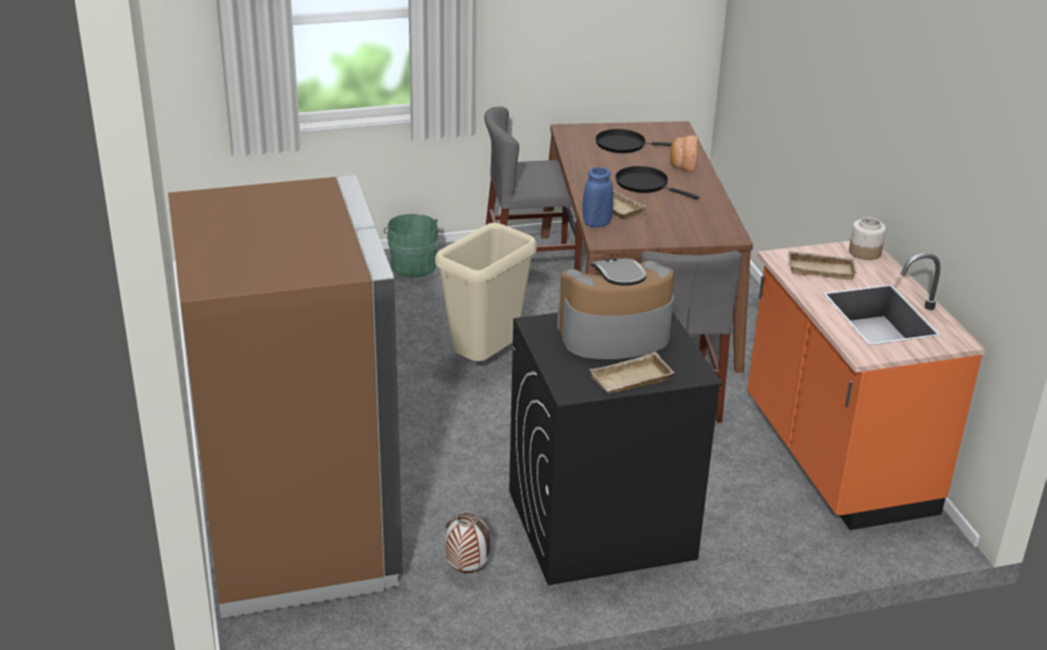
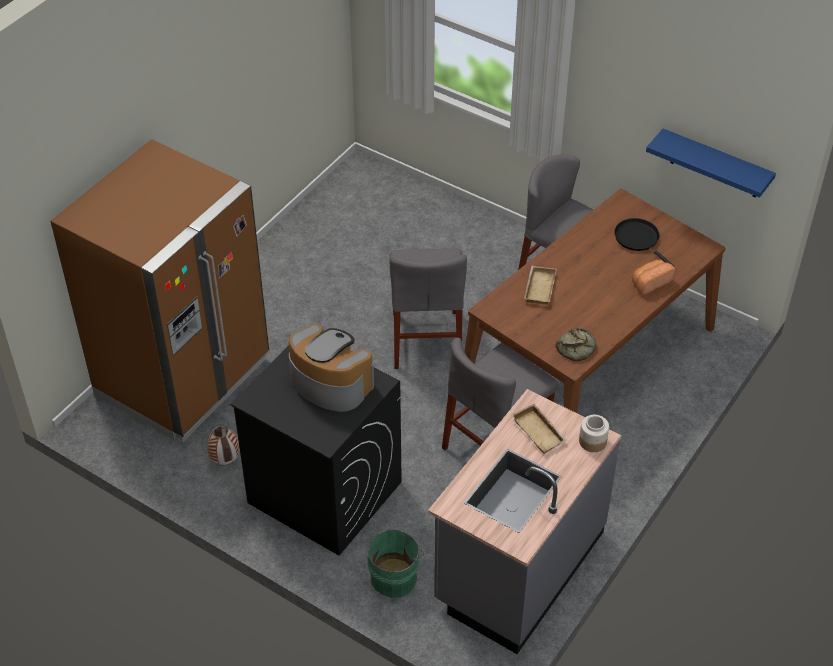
camera: 50 degrees right, 15 degrees up
(413, 265) = (491, 235): green bucket -> green bucket (395, 576)
(485, 362) = (426, 339): beige trash can -> grey chair
(596, 223) = (506, 293): blue vase -> none
(631, 381) = (288, 418): beige tray -> none
(645, 43) = (715, 164): none -> blue shelf
(645, 184) = (592, 283): black frying pan -> none
(714, 225) = (577, 348): none -> bread
(835, 459) = (518, 567): orange counter -> grey counter

